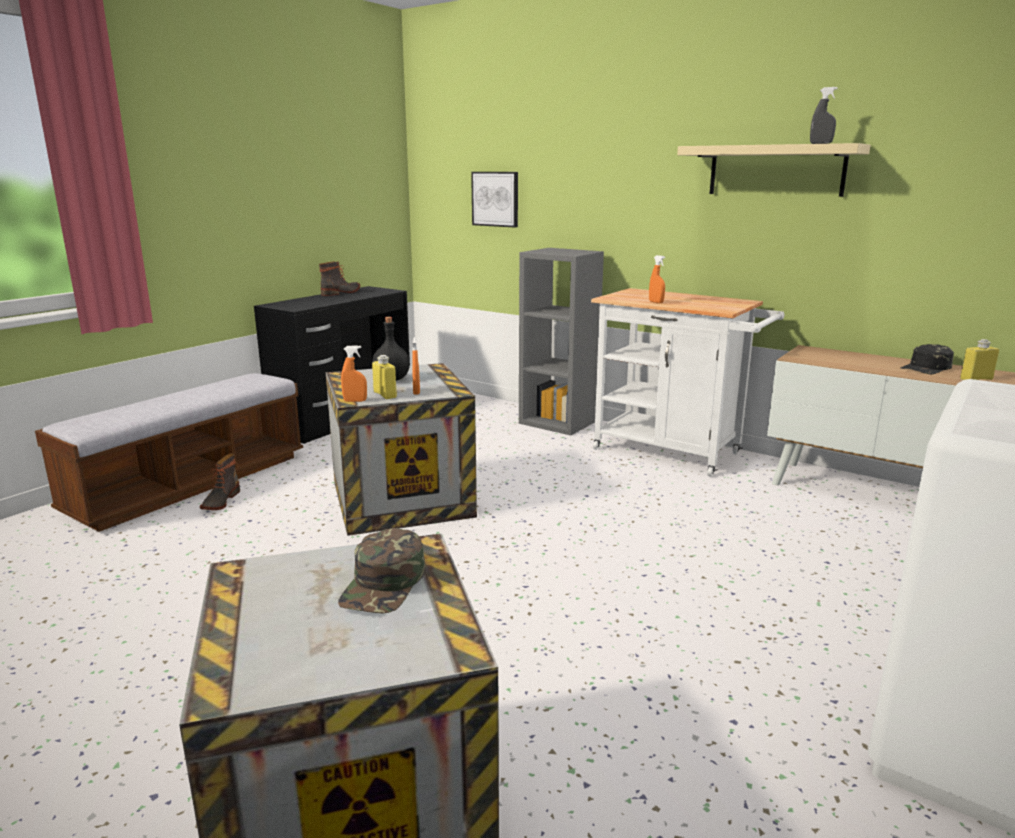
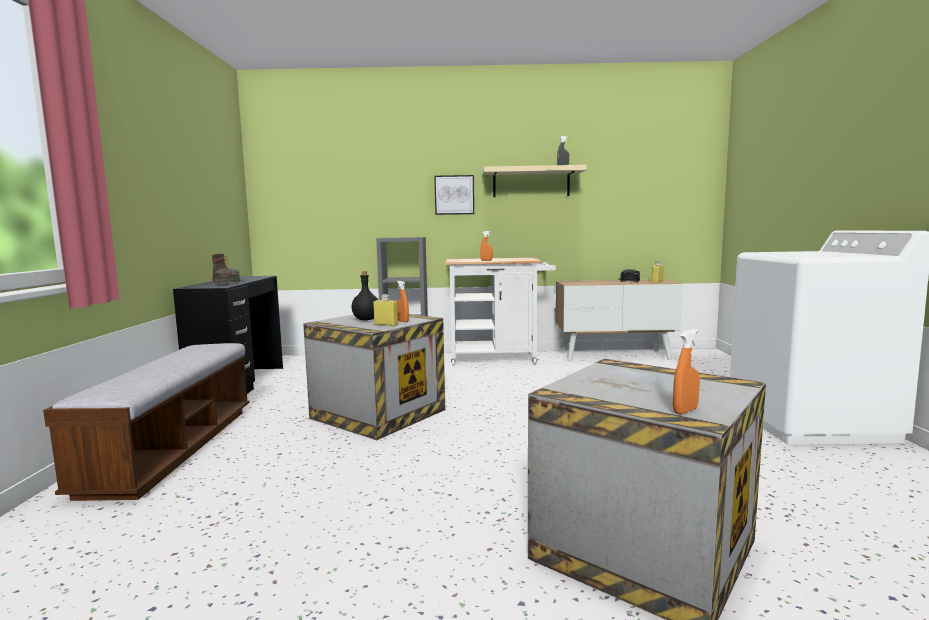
camera: 35 degrees left, 10 degrees down
(220, 501) = (227, 450): boot -> none
(355, 401) = (374, 329): orange spray bottle -> orange spray bottle (685, 411)
(385, 584) = (641, 376): green cap -> green cap (228, 283)
(495, 199) = (332, 206): picture -> picture (454, 195)

